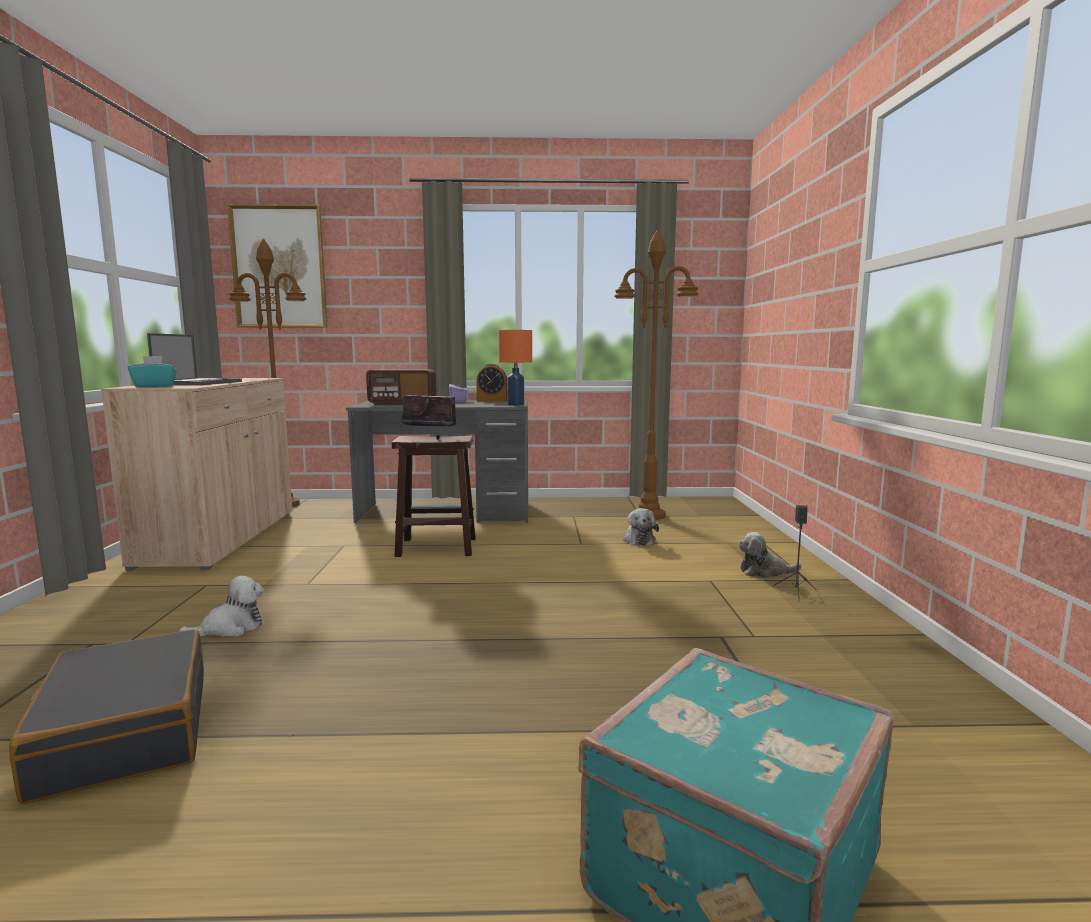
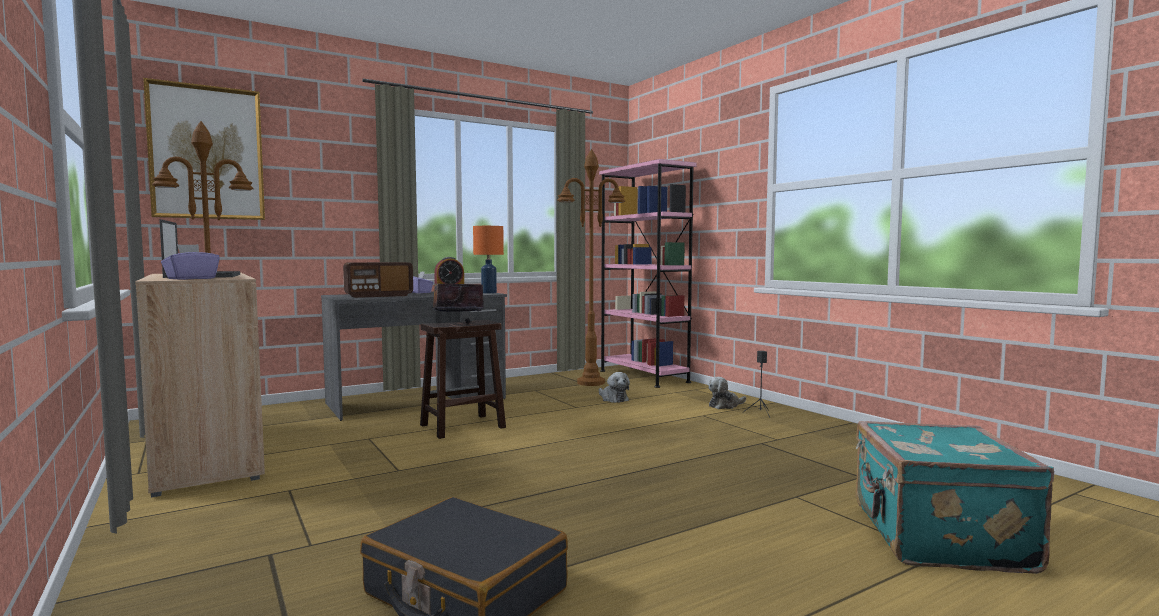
camera: 30 degrees left, 5 degrees down
(155, 386) = (191, 279): turquoise tissue box -> purple tissue box
(230, 628) = (396, 512): plush toy -> none
(725, 515) = (643, 376): none -> pink bookcase

